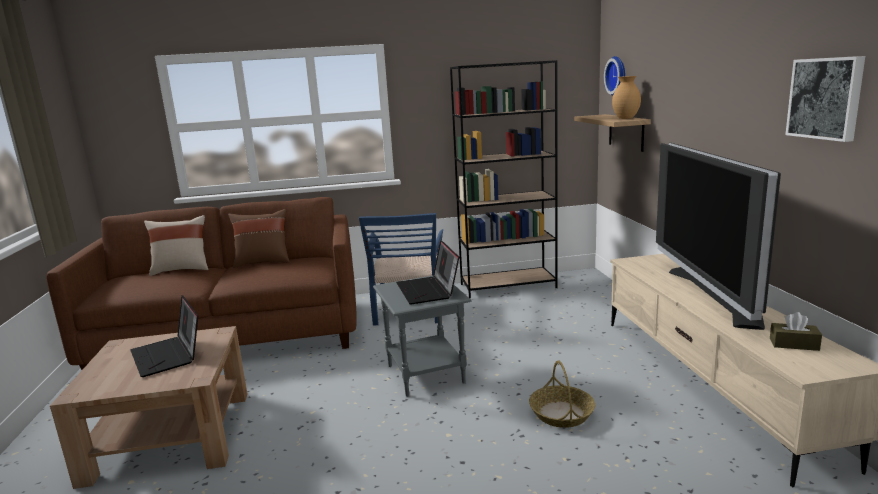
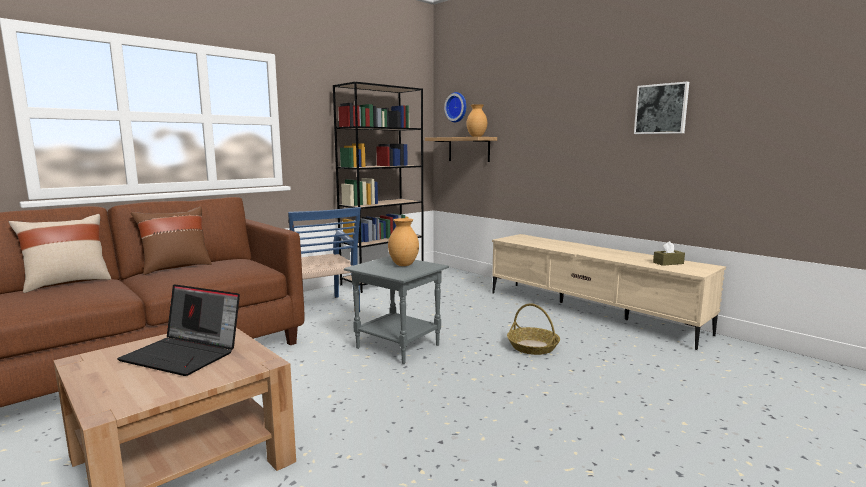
camera: 35 degrees left, 5 degrees down
(428, 291) = (404, 265): laptop -> brown vase
(712, 295) = (587, 249): television -> none

